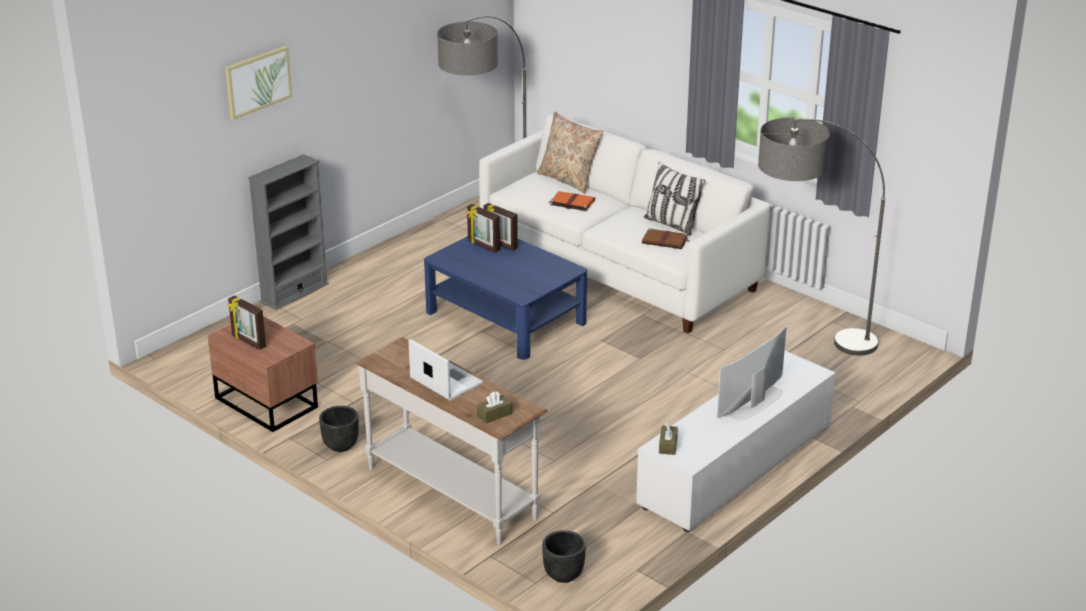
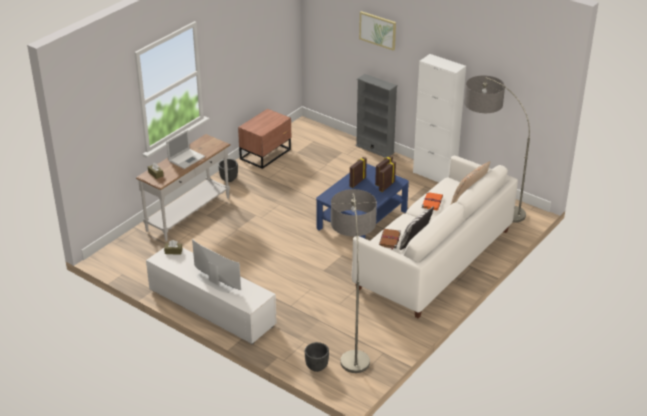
camera: 85 degrees right, 5 degrees up
(248, 342) = (261, 119): picture frame -> picture frame (357, 182)
(395, 249) = (434, 175): none -> white cabinet
(563, 575) = (121, 251): black planter -> black planter (316, 366)

